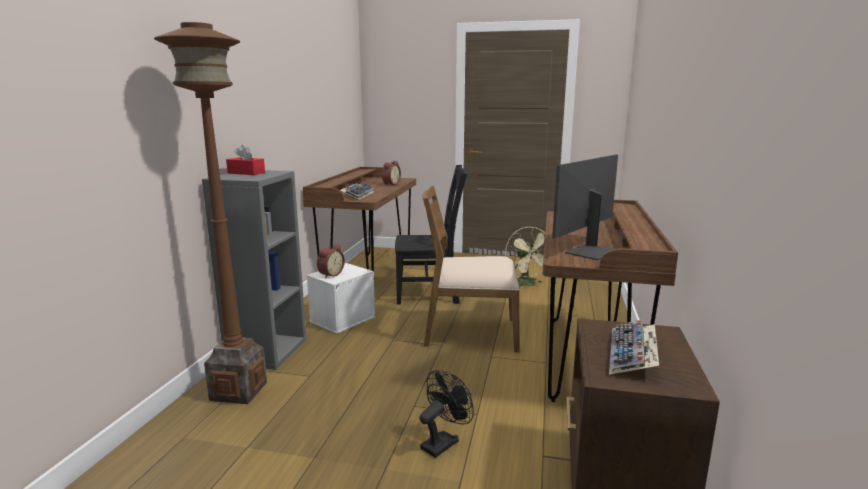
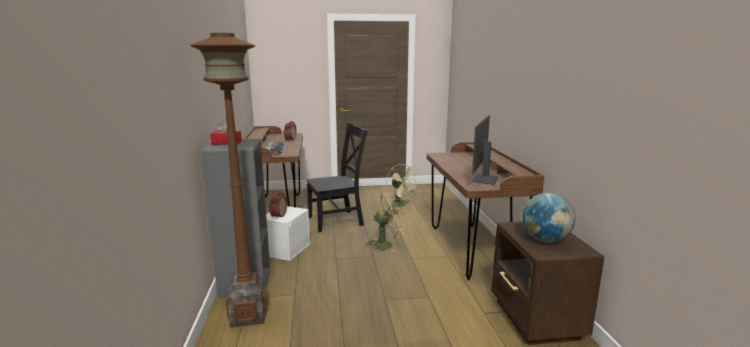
camera: 20 degrees left, 0 degrees up
(443, 442) = (421, 318): black fan -> none
(470, 333) = (386, 244): brown chair -> beige fan
(632, 356) = (545, 240): keyboard -> globe

